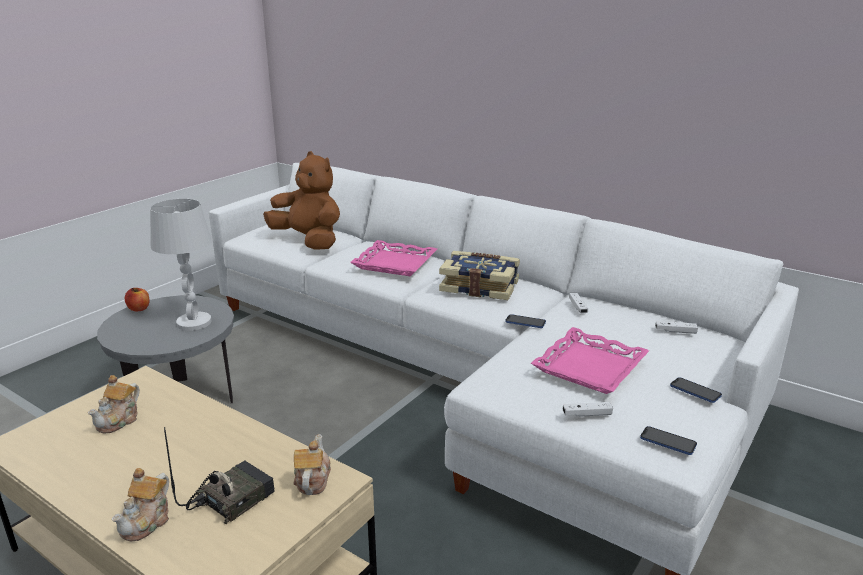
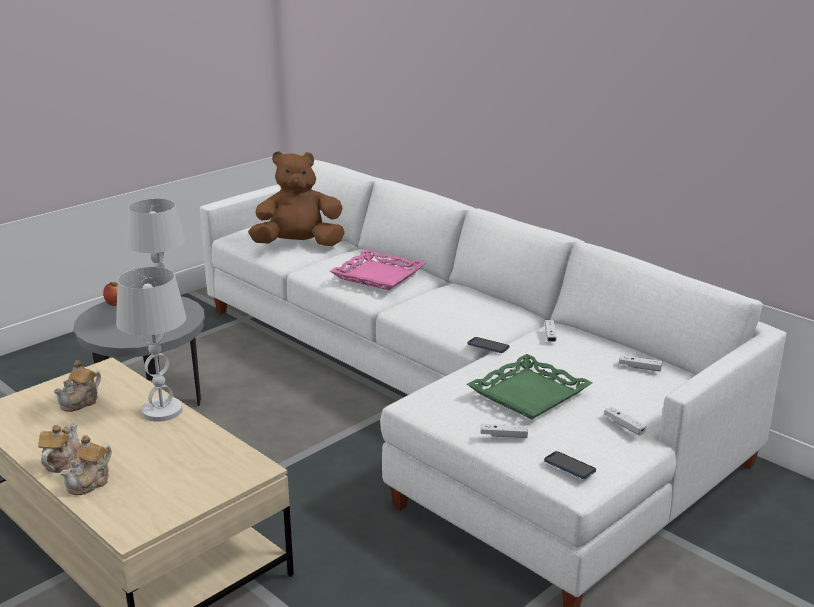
camera: 10 degrees right, 0 degrees up
(214, 421) = (162, 410): none -> white table lamp
(231, 498) = (161, 472): radio -> none
(309, 241) = (298, 245): brown plush toy -> brown plush toy turned 60 degrees counterclockwise
(312, 480) = (234, 466): teapot -> teapot (61, 461)
(480, 286) = (457, 306): book -> none
(589, 367) = (528, 393): pink tray -> green tray
(695, 391) = (624, 425): phone -> white game controller

